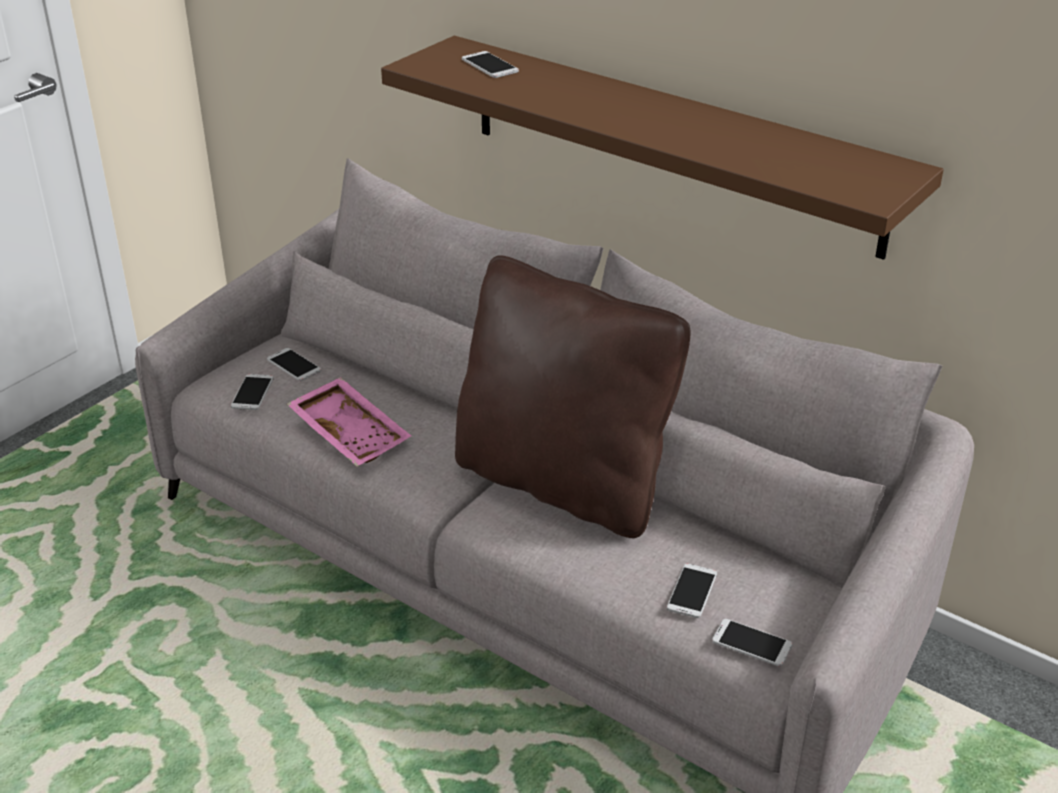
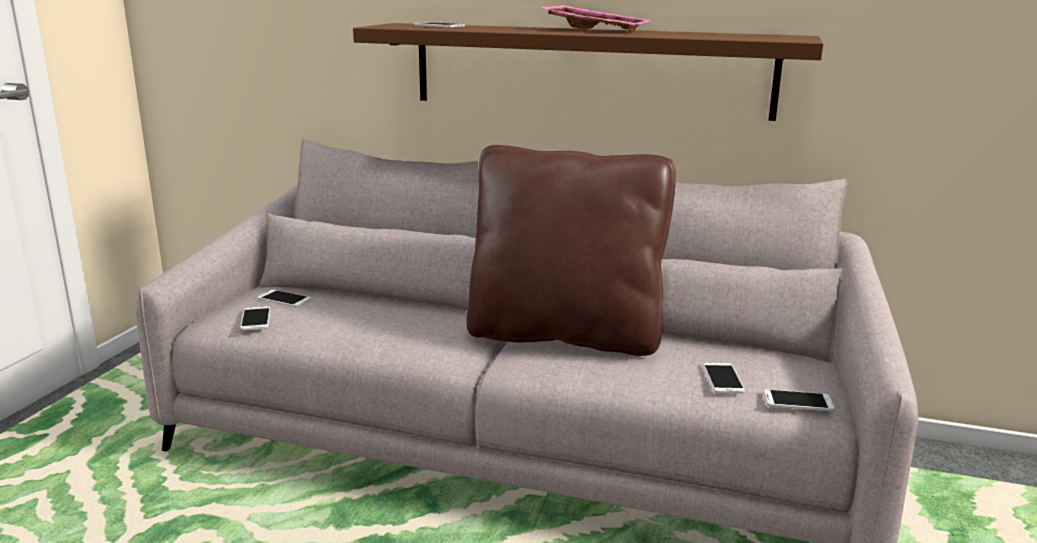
camera: 20 degrees left, 15 degrees down
(351, 433) = (363, 330): pink tray -> pink tray (596, 30)

